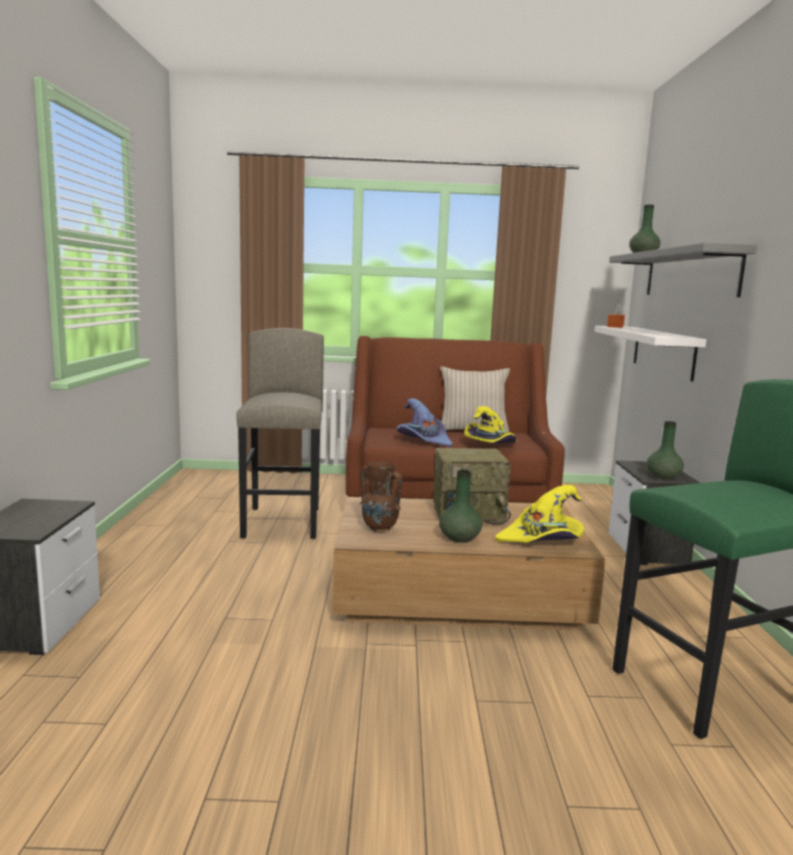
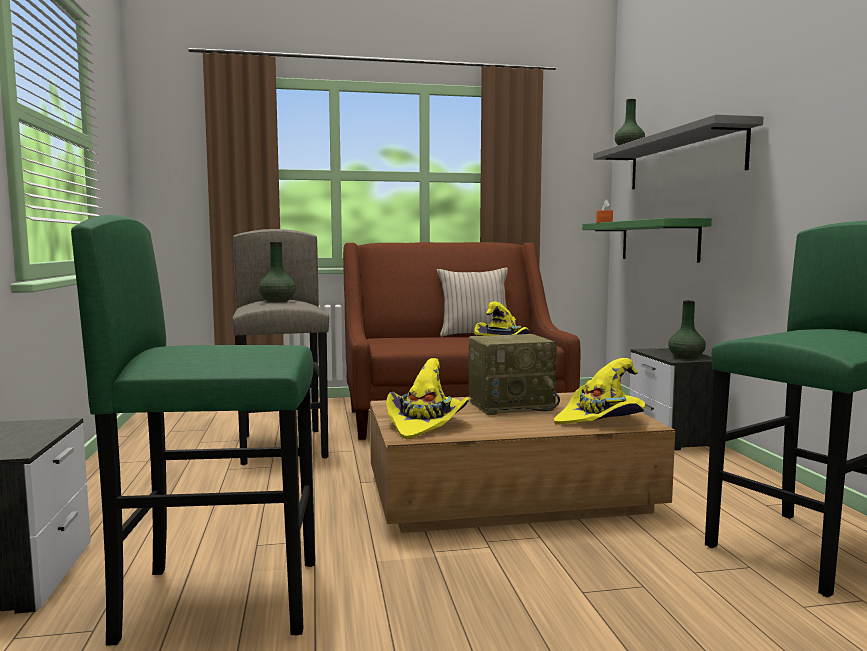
camera: 10 degrees left, 5 degrees down
(181, 664) = (221, 599): none -> green stool
(379, 529) = (425, 424): brown vase -> yellow hat
(423, 440) = (431, 344): purple hat -> none
(460, 538) = (517, 425): green vase -> green vase (277, 301)
(663, 351) = (658, 241): white shelf -> green shelf

